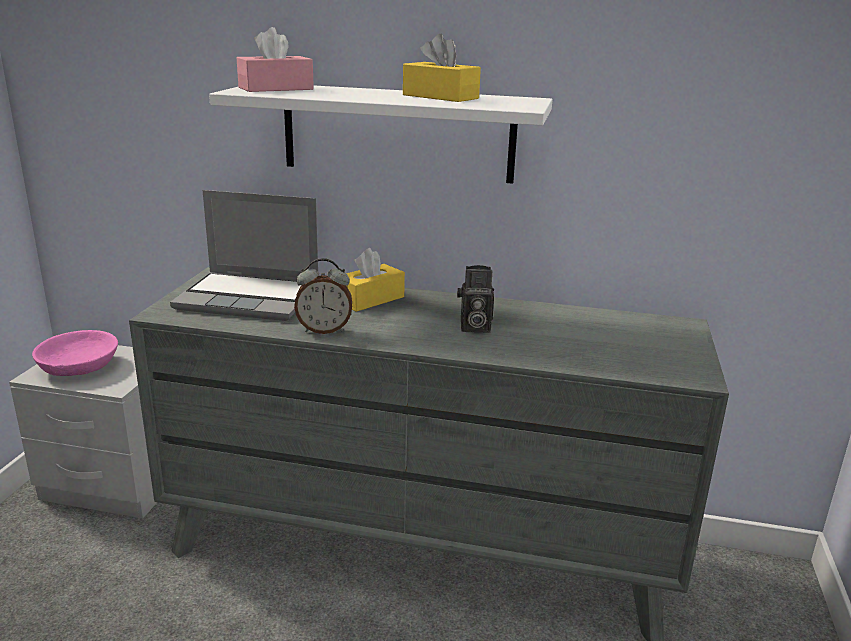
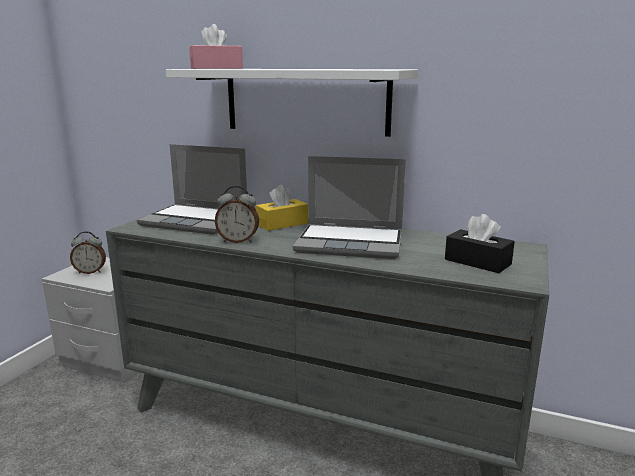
camera: 10 degrees right, 5 degrees down
(79, 367) = (90, 272): pink bowl -> alarm clock
(440, 97) = (330, 68): yellow tissue box -> none
(473, 327) = (351, 243): camera -> laptop
(635, 350) = (477, 262): none -> black tissue box

